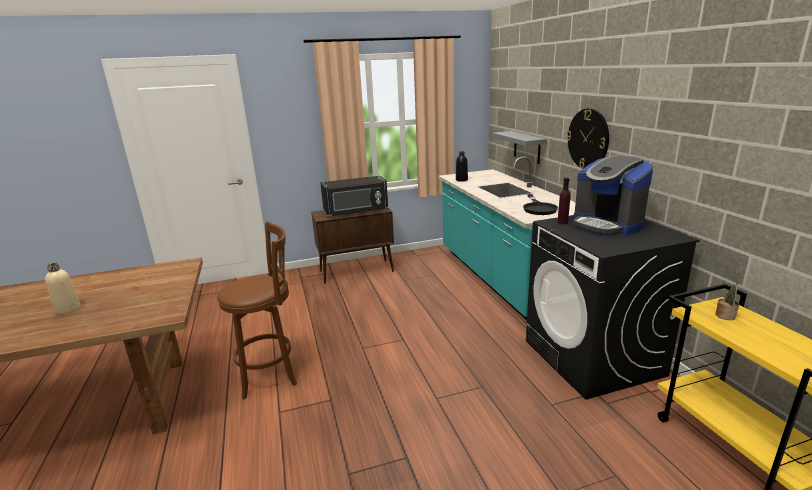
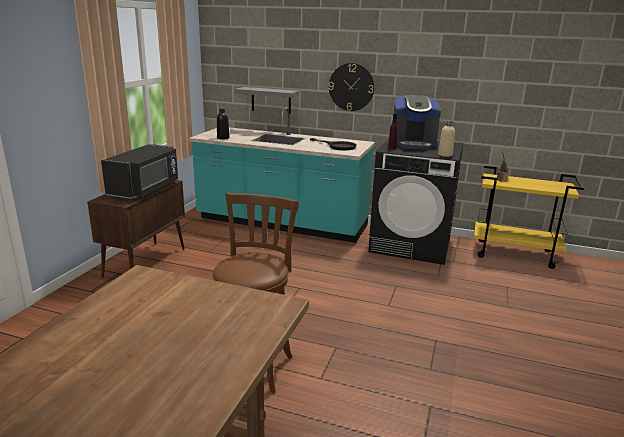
camera: 55 degrees left, 0 degrees up
(68, 309) = (151, 364): beige bottle -> beige bottle (445, 155)

